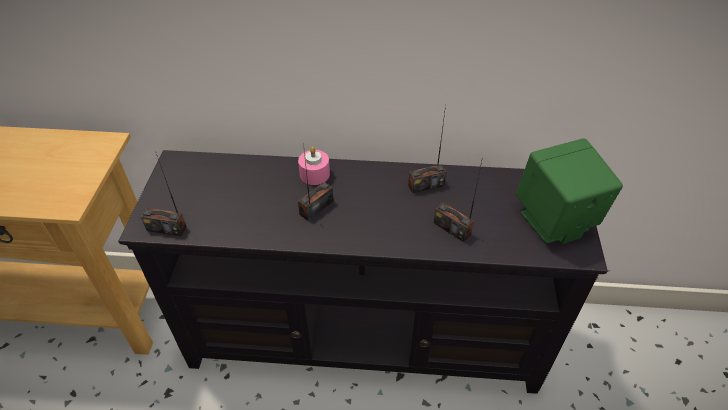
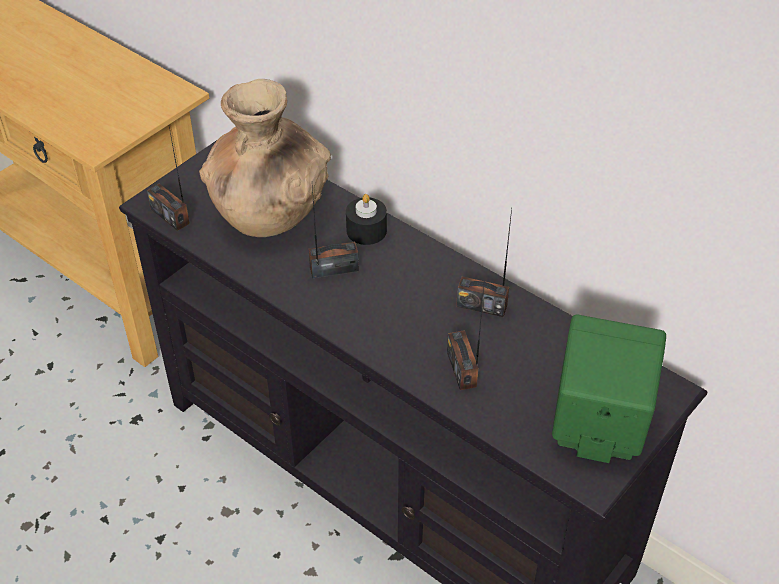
camera: 35 degrees right, 0 degrees up
(239, 193) = (269, 213): none -> brown vase
(314, 174) = (366, 230): pink candle -> black candle

